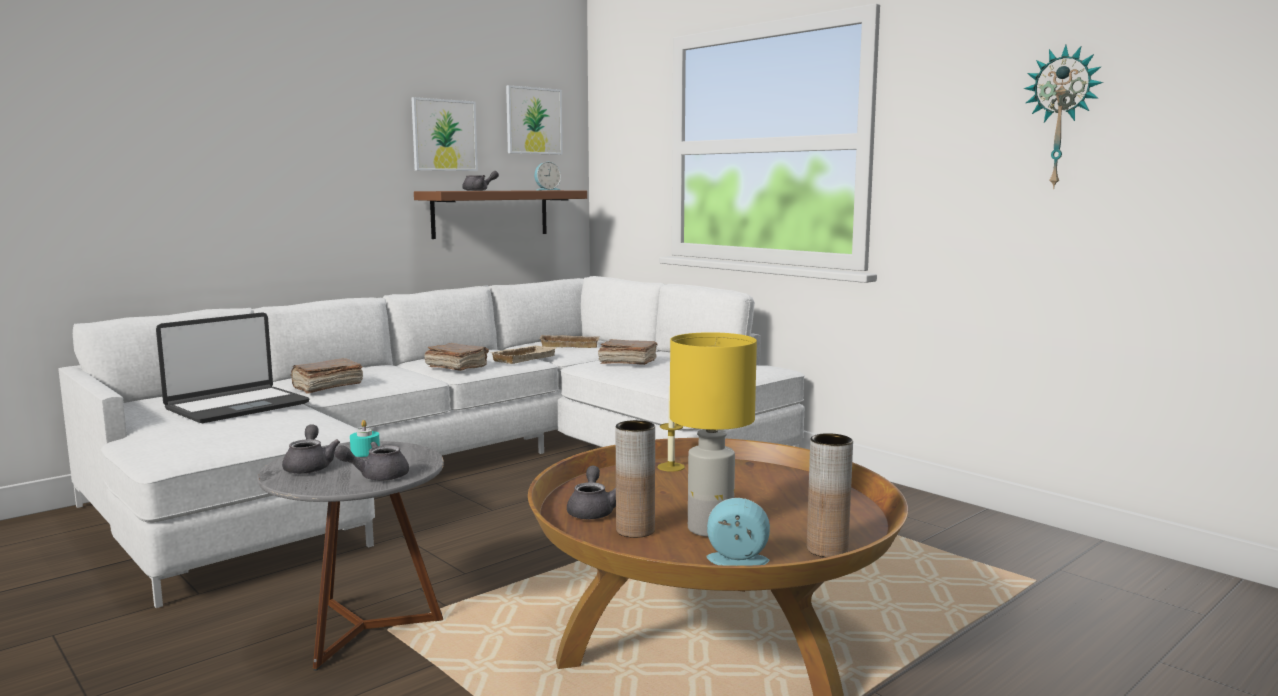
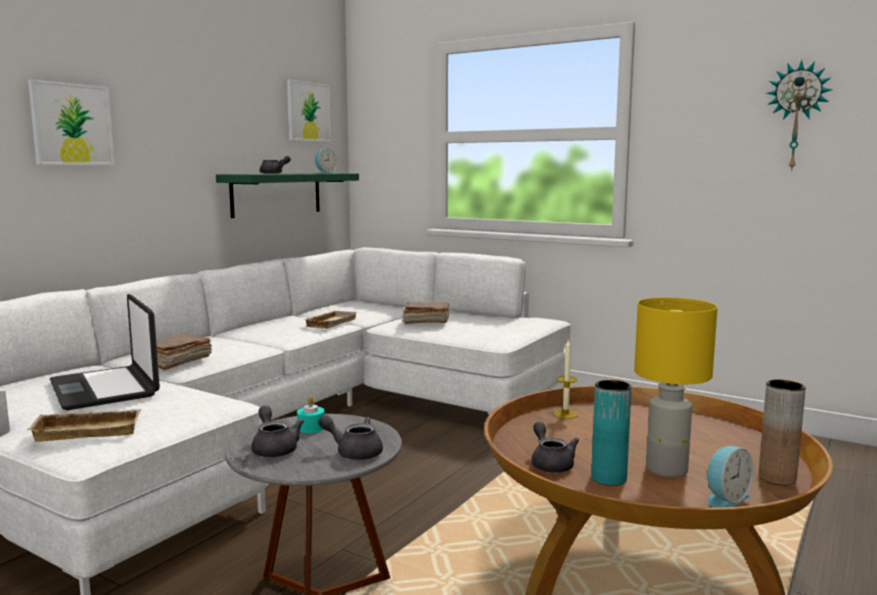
camera: 15 degrees left, 0 degrees up
(237, 406) = (105, 389): laptop -> laptop turned 120 degrees clockwise
(377, 476) = (354, 452): grey teapot -> grey teapot turned 60 degrees clockwise
(444, 135) = (239, 123): picture -> picture (72, 124)
(456, 367) = (280, 335): brown book -> none
(490, 213) = (276, 194): brown shelf -> green shelf
(570, 345) = (357, 308): beige tray -> beige tray (90, 430)
(635, 530) = (608, 478): brown vase -> turquoise vase
(737, 562) = (725, 498): alarm clock -> alarm clock turned 150 degrees clockwise

